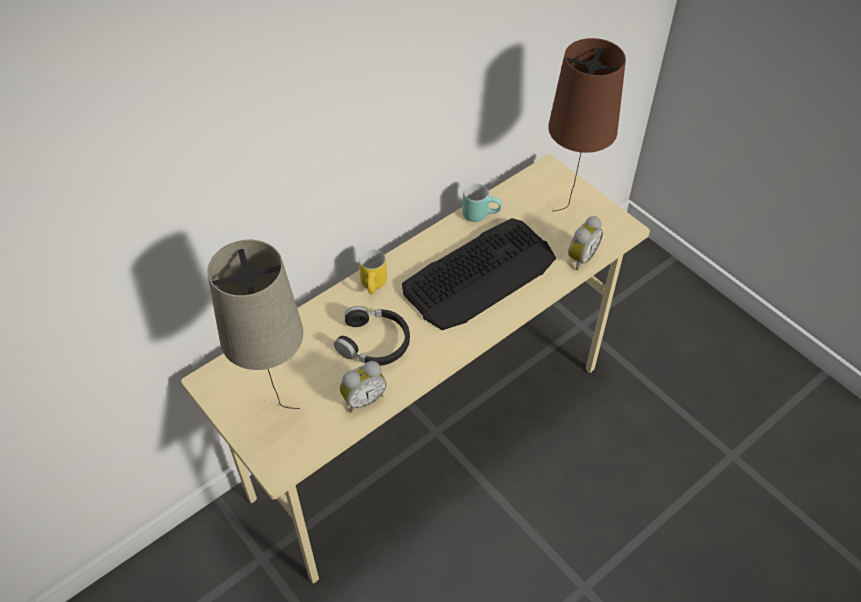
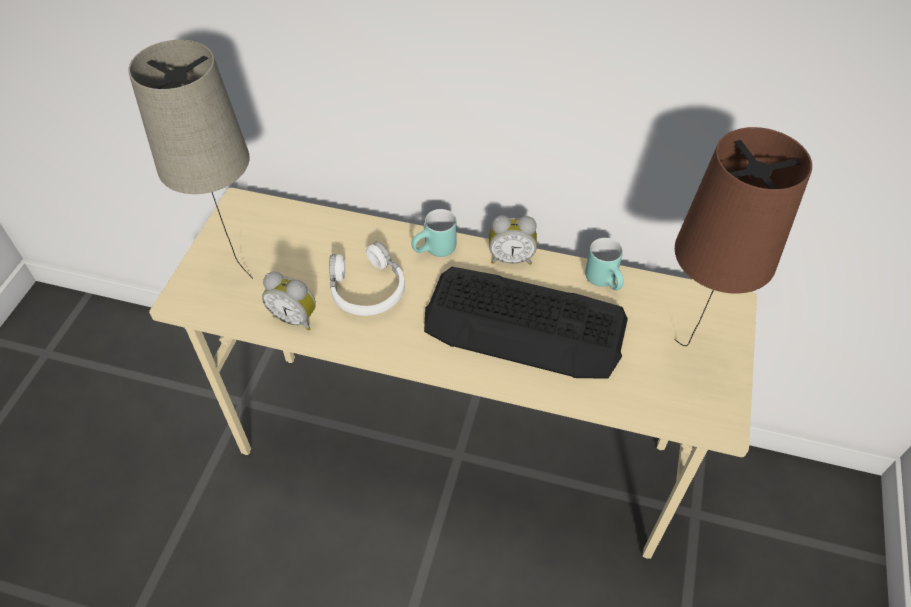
camera: 55 degrees right, 0 degrees up
(374, 343) = (367, 289): black headphones -> white headphones
(375, 286) = (435, 252): yellow mug -> turquoise mug
(580, 257) = (633, 401): alarm clock -> alarm clock (511, 258)

